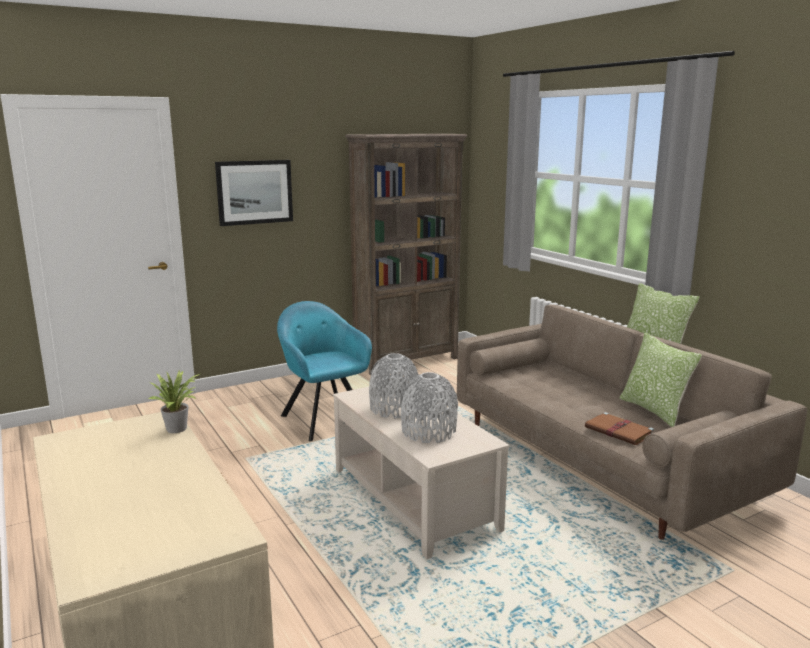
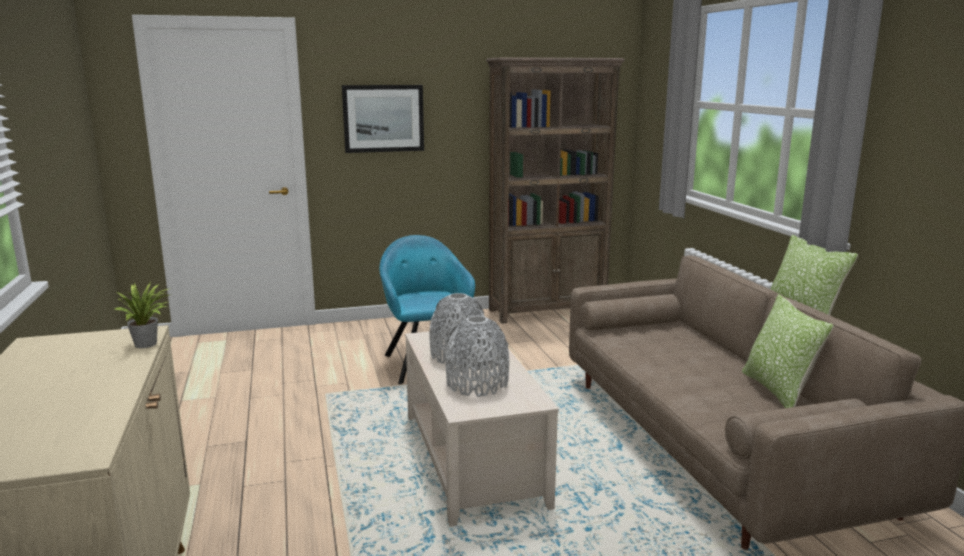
camera: 15 degrees right, 0 degrees up
(620, 431) = (716, 410): brown book -> none

